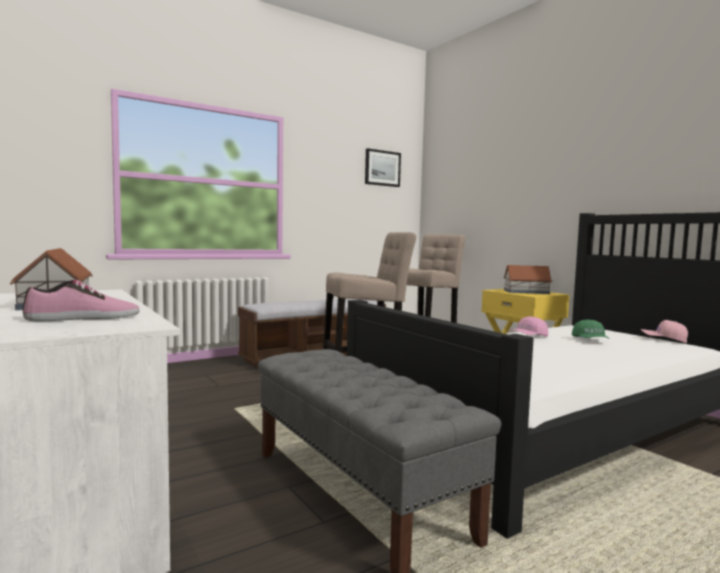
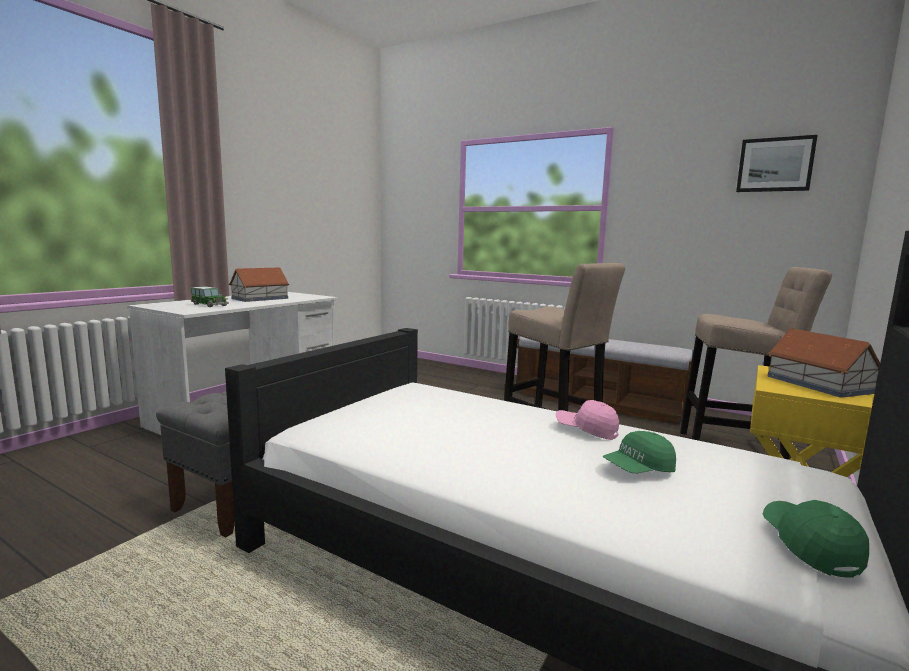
camera: 65 degrees right, 5 degrees up
(84, 318) = (209, 305): shoe -> toy car
(663, 340) = (809, 546): pink cap -> green cap

